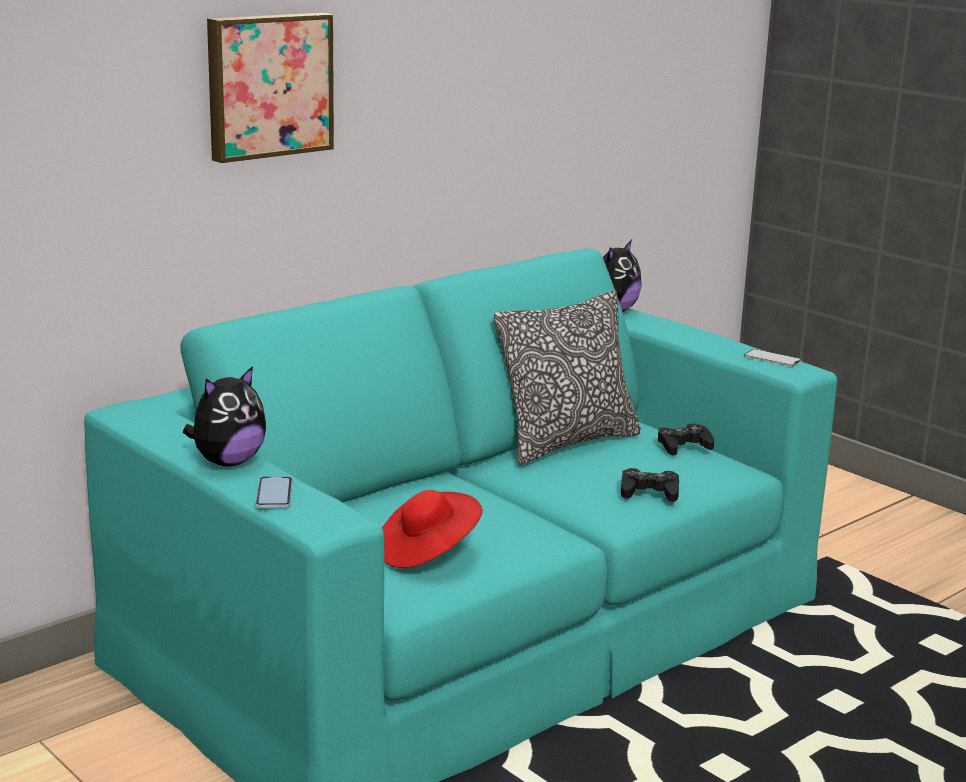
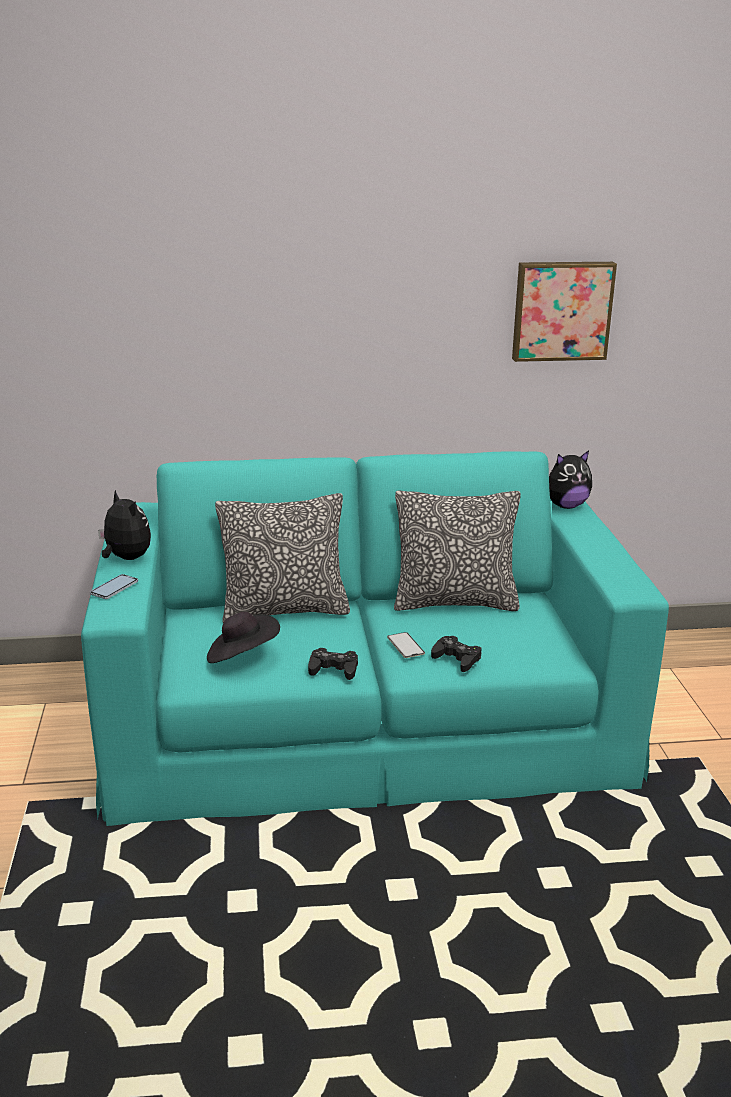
camera: 35 degrees right, 5 degrees up
(228, 462) = (126, 558): plush toy -> plush toy turned 120 degrees counterclockwise
(268, 85) = (267, 296): picture -> picture (561, 310)
(400, 496) = (284, 610): none -> pillow
(427, 552) = (242, 656): red hat -> black hat
(683, 446) = (538, 630): black game controller -> black game controller (333, 669)
(772, 358) = (627, 576): phone -> phone (405, 645)

